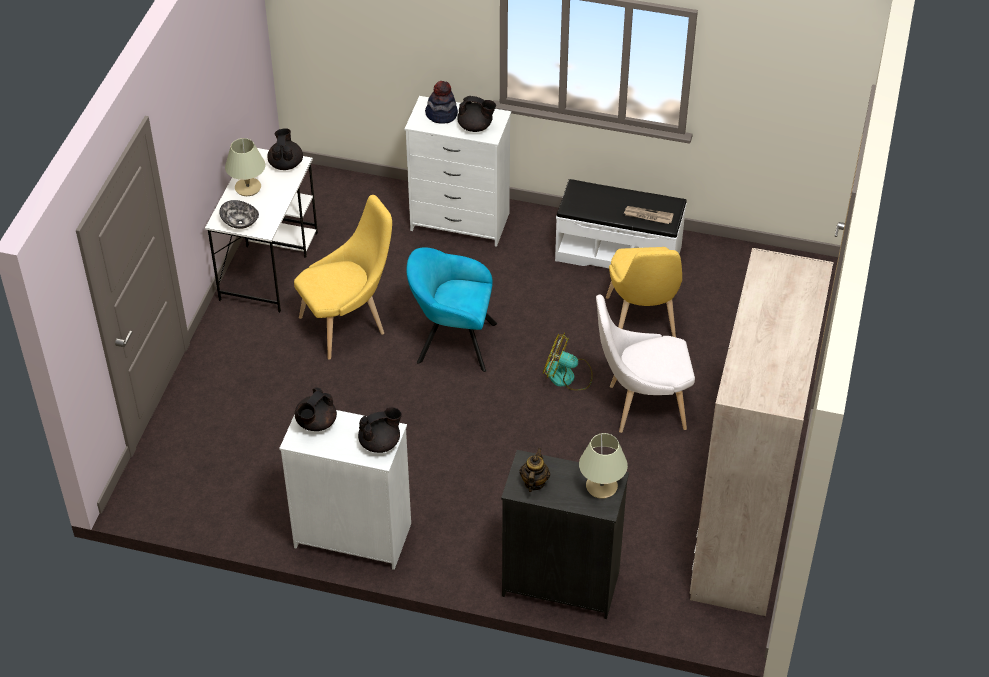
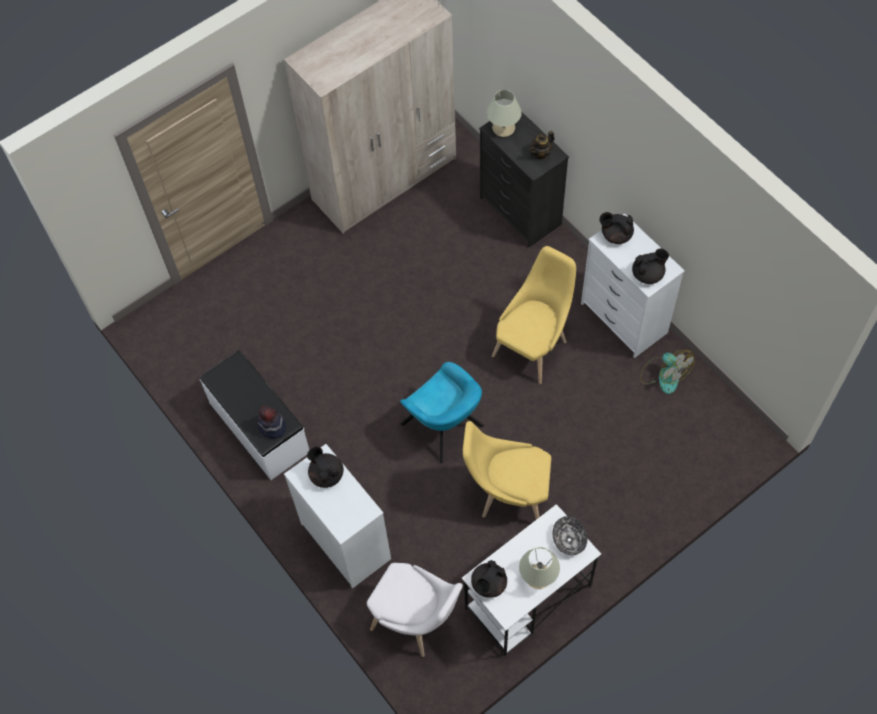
camera: 140 degrees left, 15 degrees up
(441, 114) = (341, 507): hat -> hat (272, 427)
(567, 376) = (391, 347): fan -> fan (664, 375)
(640, 407) = (365, 294): white chair -> white chair (417, 621)
(642, 323) = (301, 356): yellow chair -> yellow chair (533, 346)
(648, 216) = (242, 377): newspaper -> none

